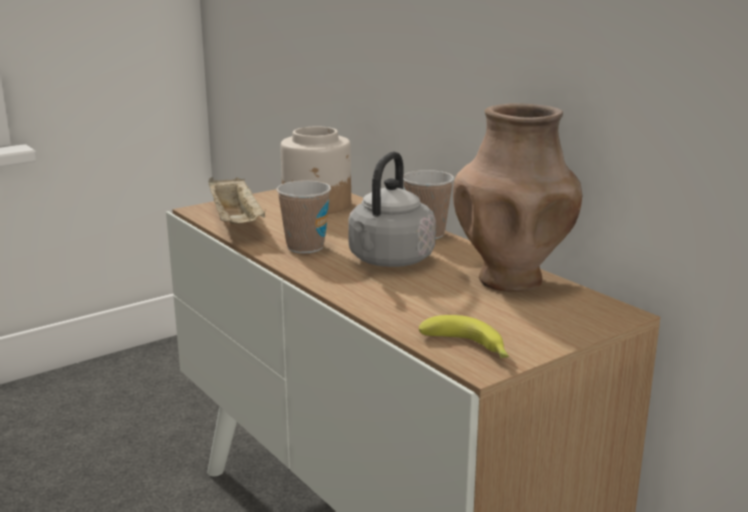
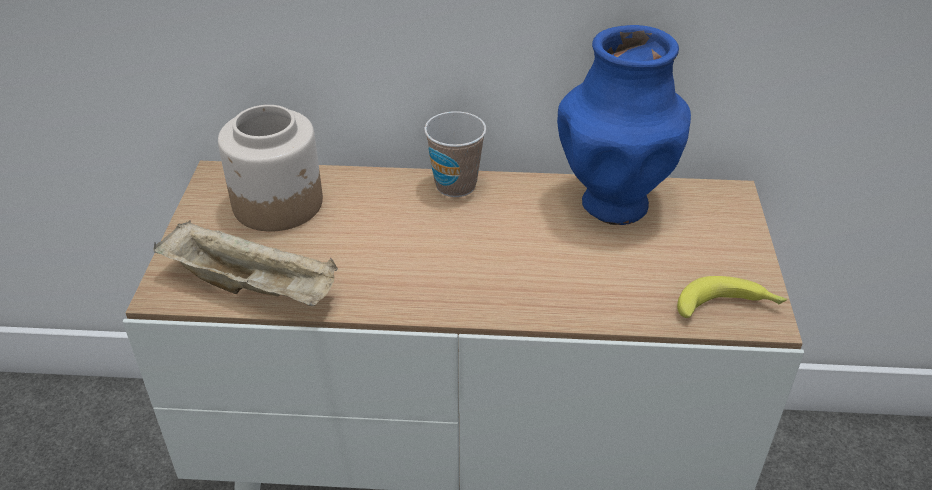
camera: 50 degrees left, 20 degrees up
(305, 247) = (393, 276): cup -> none
(389, 261) = (495, 244): grey kettle -> none
(511, 279) = (614, 203): brown vase -> blue vase

